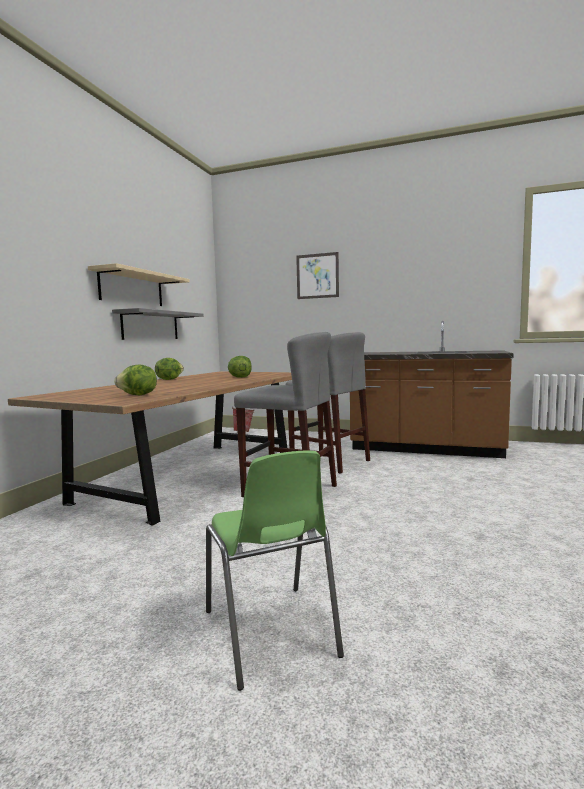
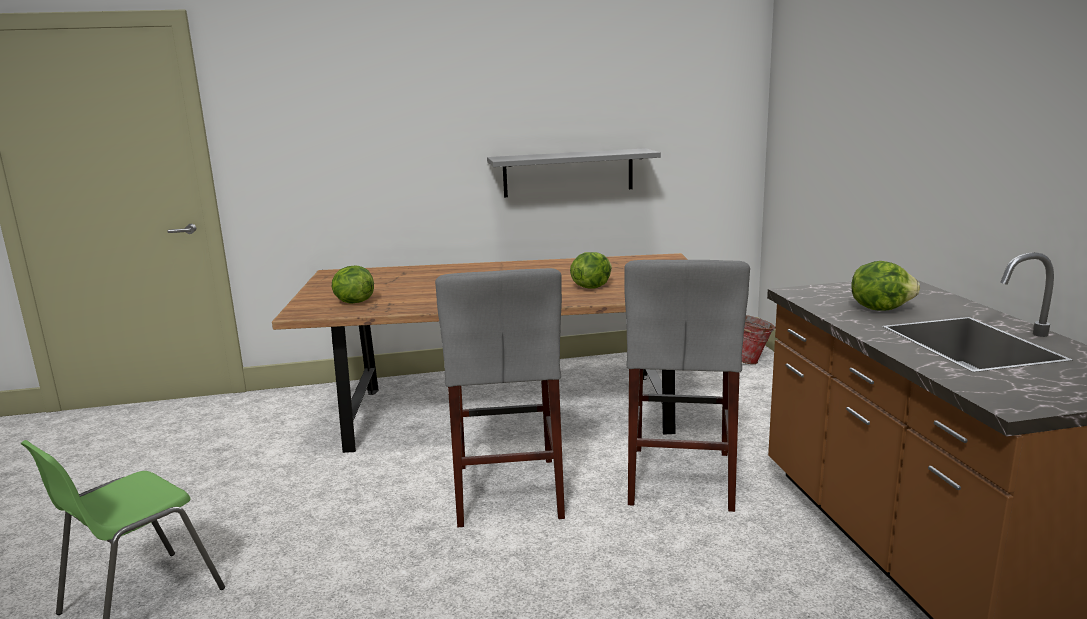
camera: 60 degrees right, 10 degrees up
(132, 288) = (530, 122): beige shelf -> none
(169, 379) = (527, 266): lettuce -> lettuce (880, 308)
(317, 276) = (891, 77): picture -> none

